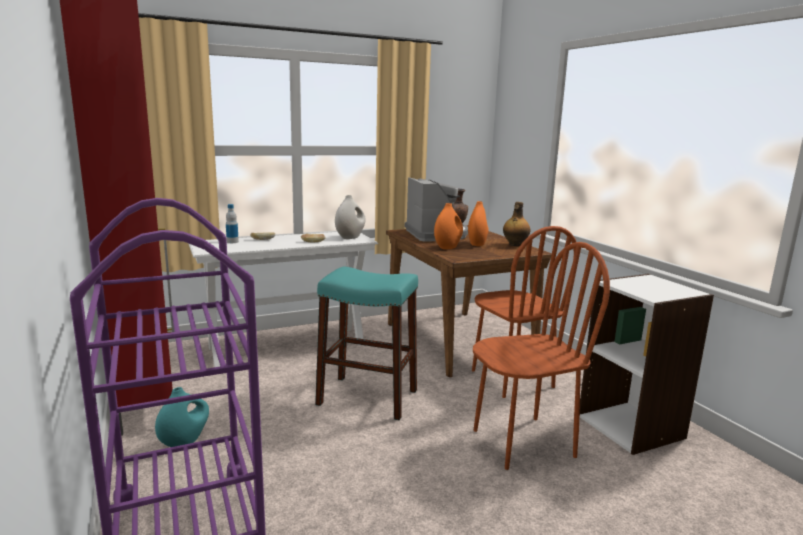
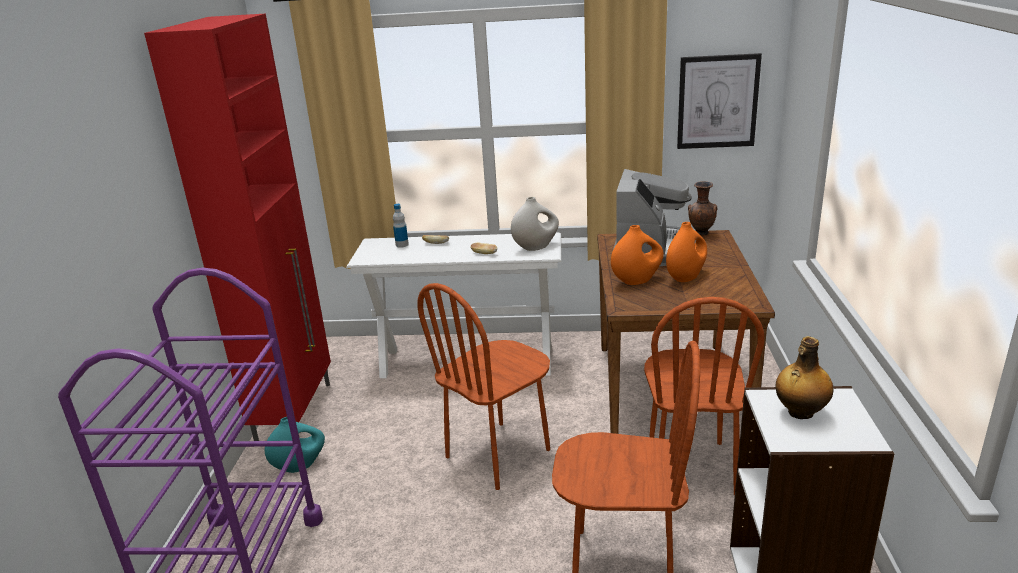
camera: 30 degrees right, 10 degrees up
(367, 397) = (498, 454): turquoise stool -> brown chair
(456, 136) = (717, 102): none -> picture
(515, 245) = (739, 284): bottle -> bottle (800, 413)

